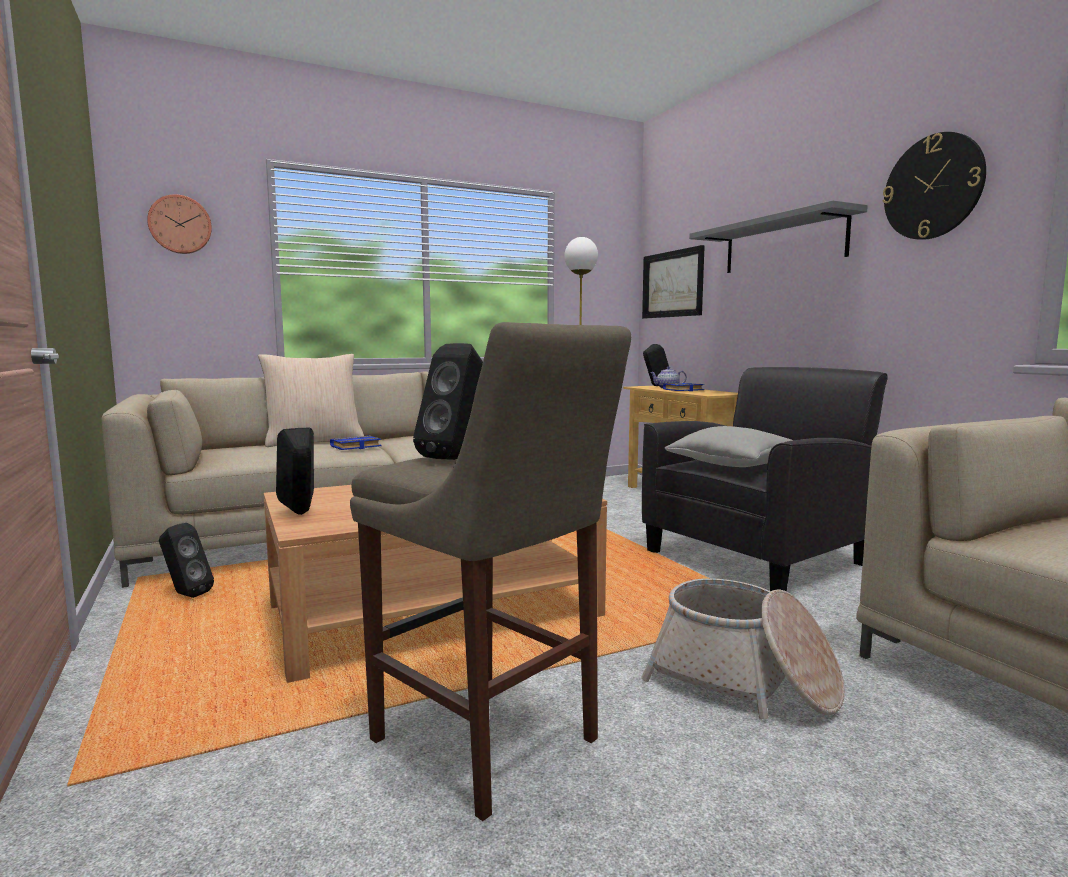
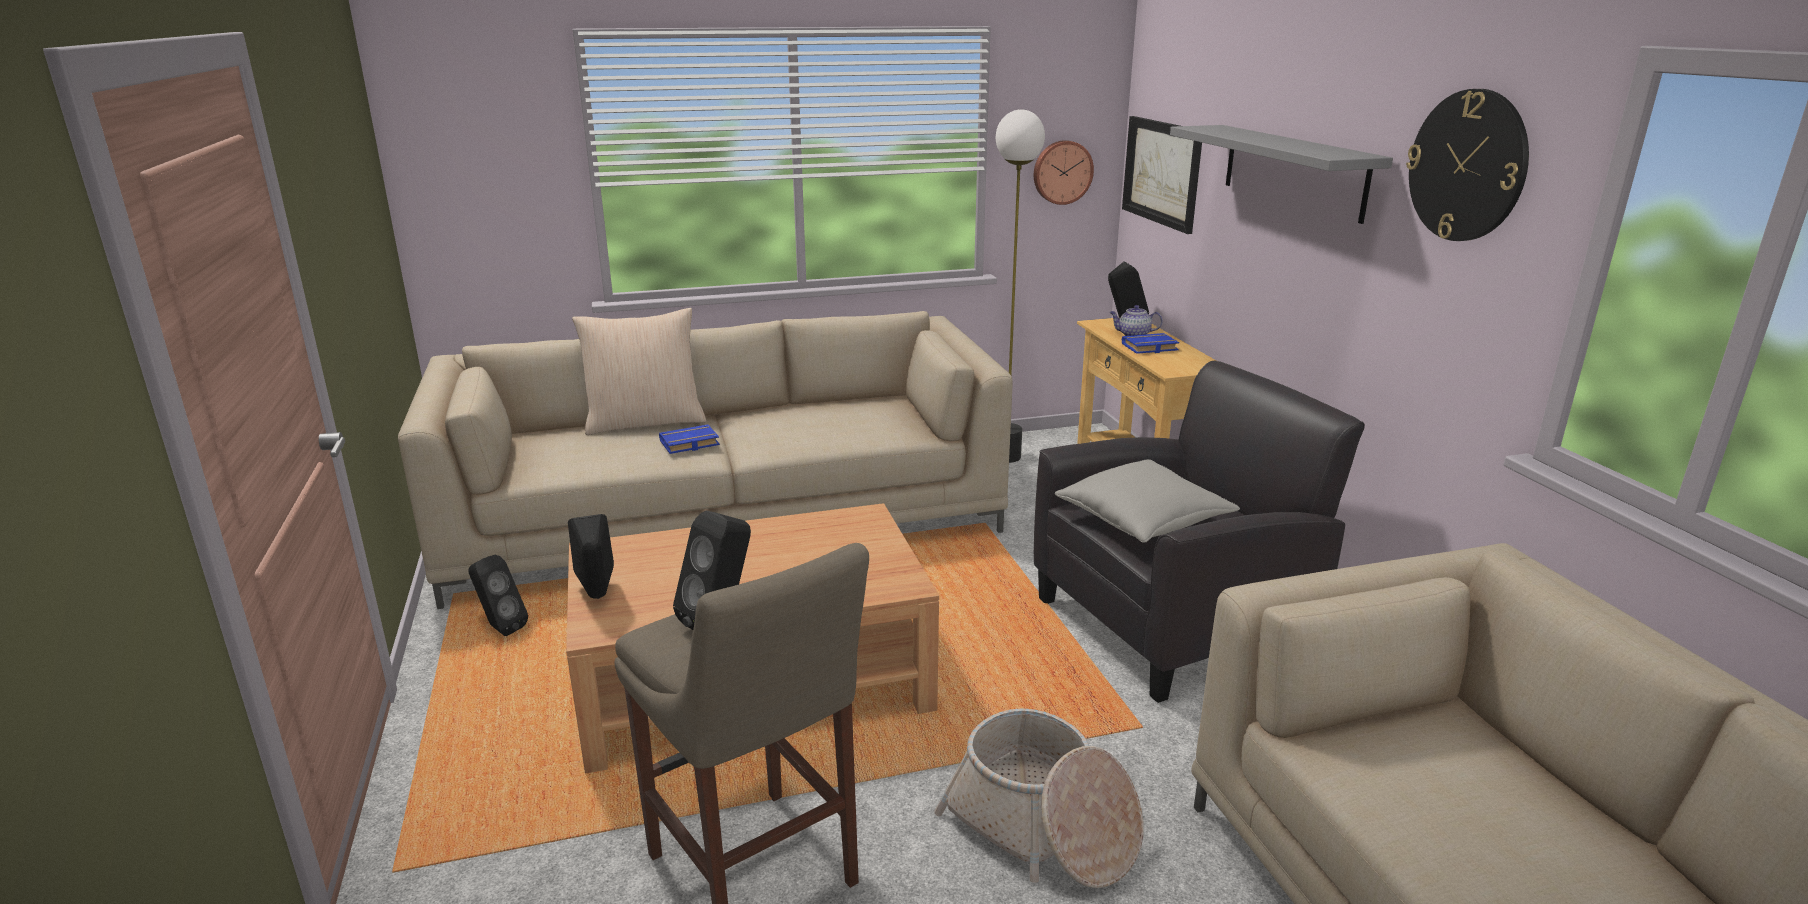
camera: 10 degrees right, 15 degrees up
(180, 225) = (471, 131): wall clock -> wall clock (1062, 172)

